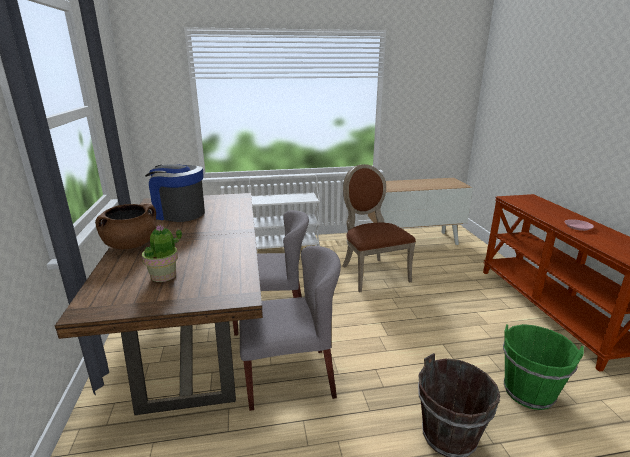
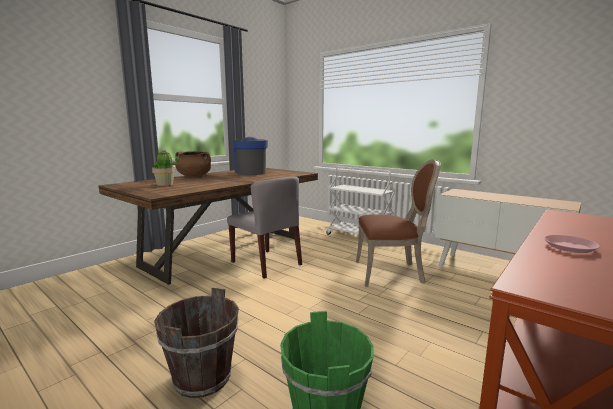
camera: 50 degrees right, 10 degrees down
(289, 377) = (208, 291): grey chair -> none
(371, 273) = (391, 273): brown chair -> brown chair turned 60 degrees clockwise

